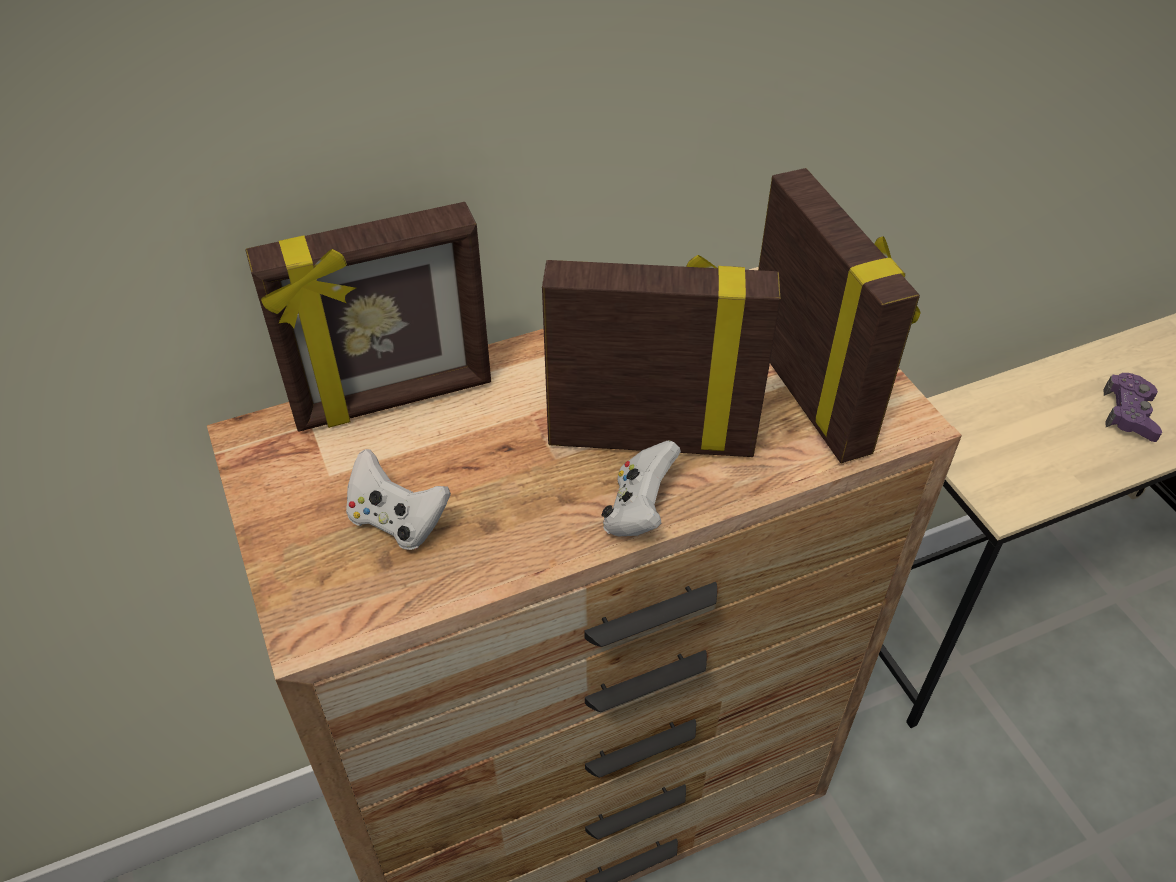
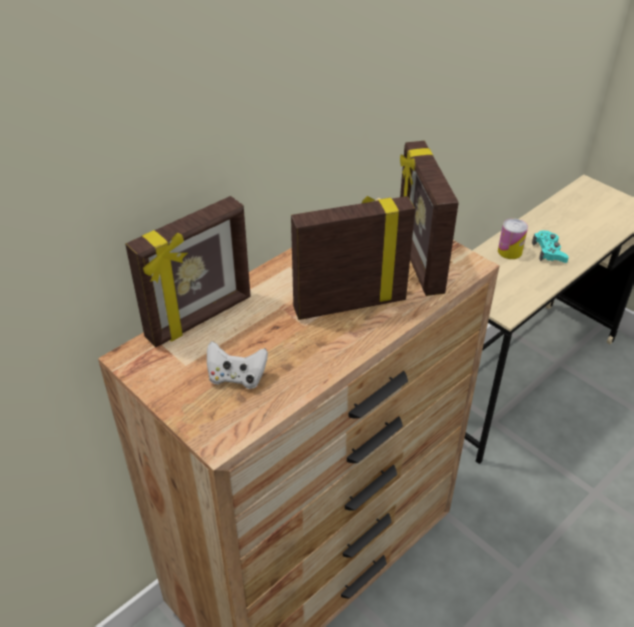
camera: 20 degrees left, 5 degrees down
(638, 511) = (361, 339): white game controller -> none
(810, 392) = (418, 262): picture frame -> picture frame turned 150 degrees counterclockwise
(1055, 396) = (509, 251): none -> can
(1129, 414) = (549, 252): purple game controller -> turquoise game controller

